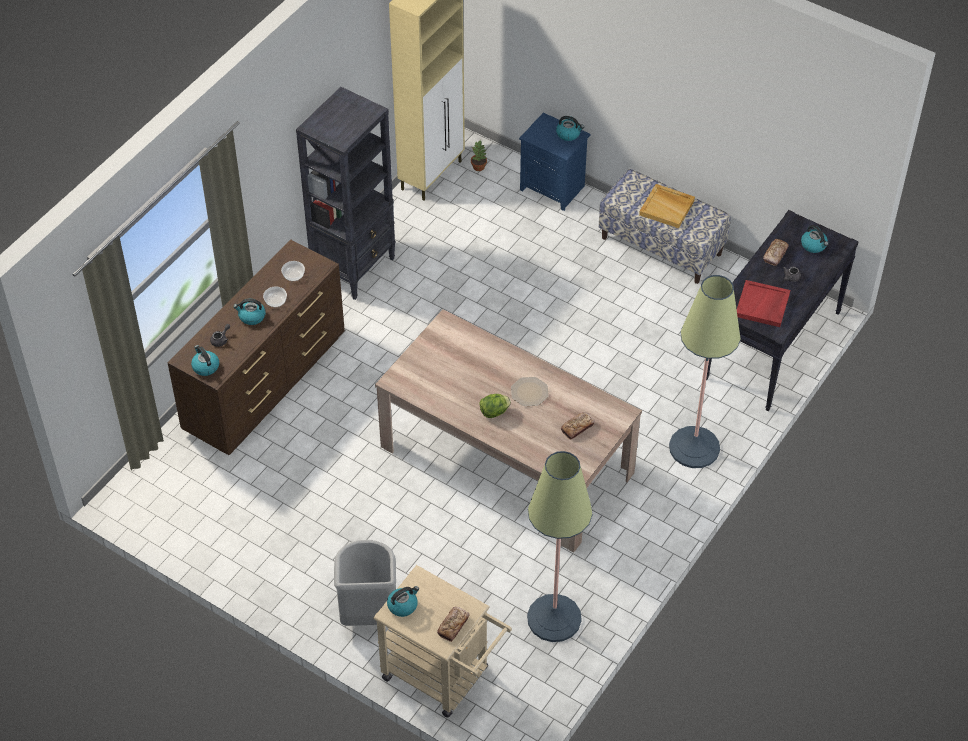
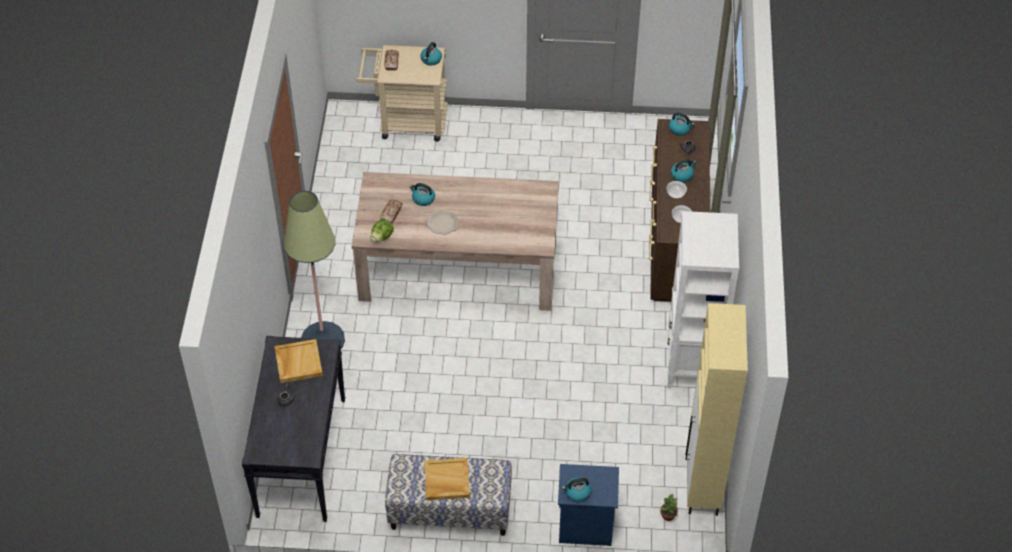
camera: 150 degrees right, 0 degrees up
(354, 268) = (692, 364): black bookcase -> white bookcase
(369, 614) = (479, 135): grey trash can -> none
(494, 412) = (459, 198): lettuce -> lettuce (382, 237)
(554, 618) = (357, 183): floor lamp -> none
(762, 305) = (298, 362): red tray -> beige tray
(775, 254) = (310, 415): bread -> none
(814, 245) = (280, 440): kettle -> kettle (423, 199)

